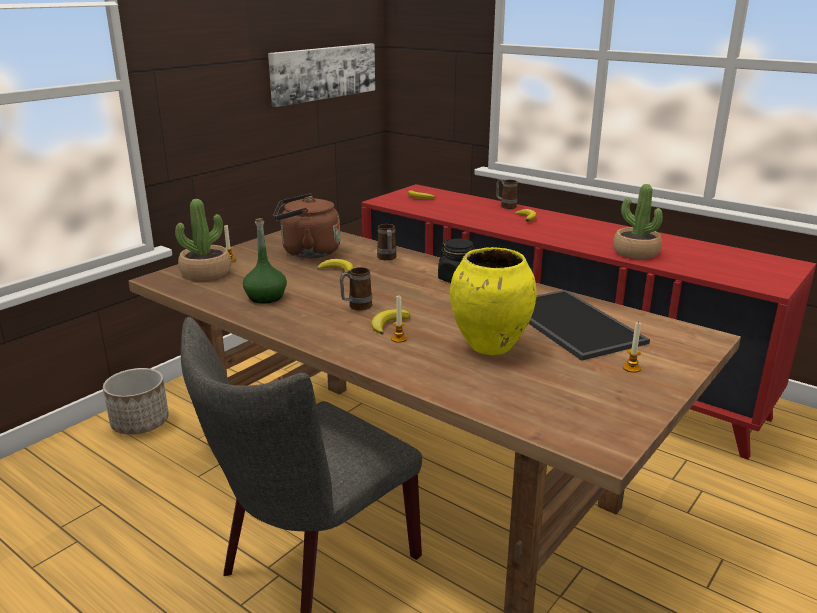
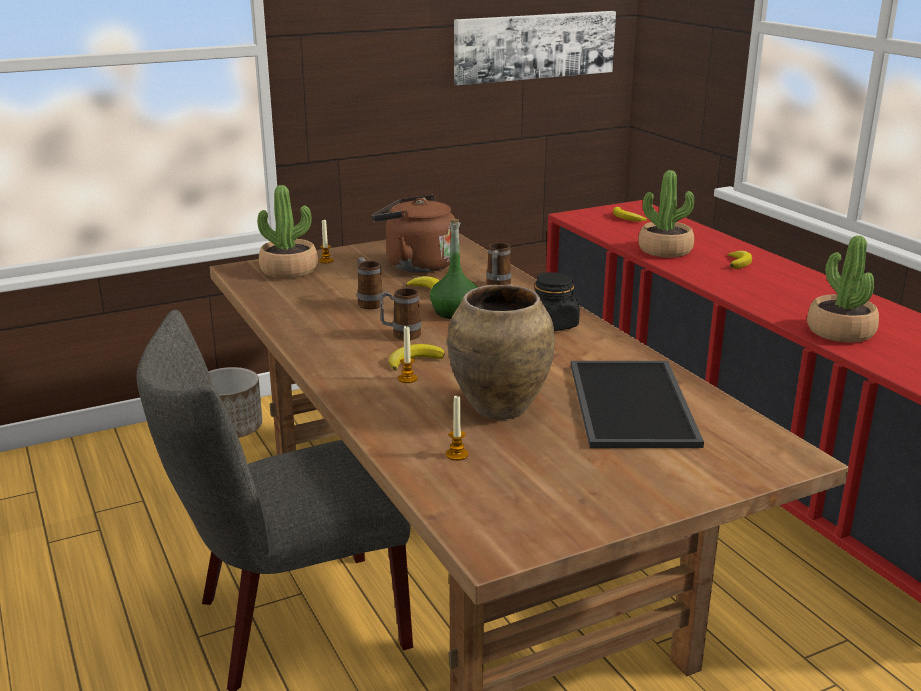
camera: 25 degrees right, 0 degrees up
(265, 297) = (319, 307): green bottle -> green bottle (454, 312)
(471, 216) = (665, 250): none -> potted plant
(491, 346) = (500, 409): yellow vase -> brown vase
(505, 206) = (728, 243): mug -> mug (368, 303)
(631, 368) = (642, 471): candle -> candle (457, 455)

